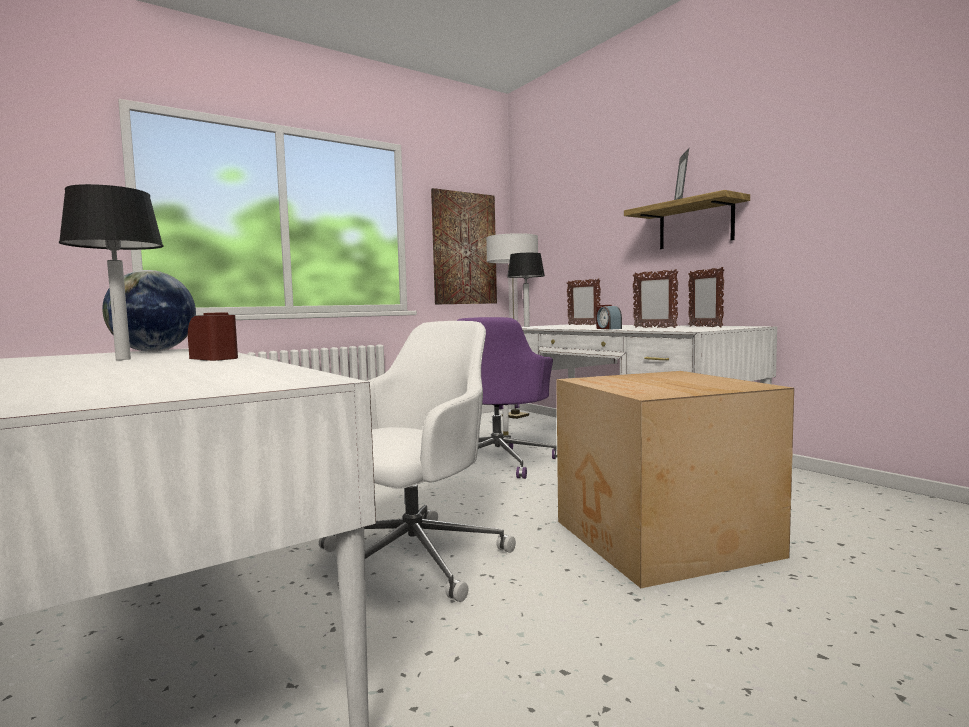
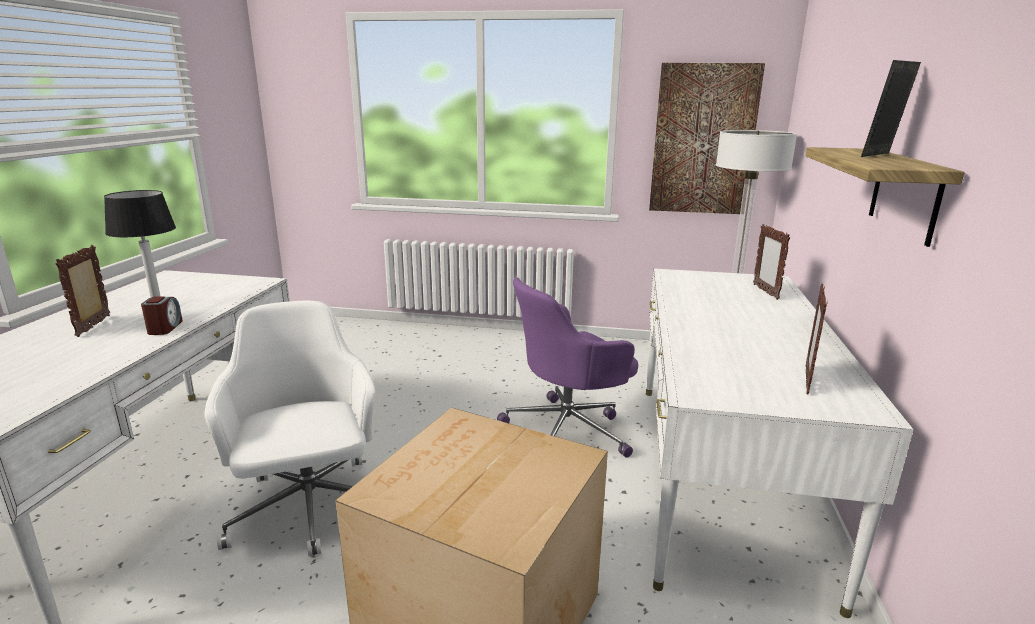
camera: 45 degrees right, 15 degrees up
(153, 351) = (231, 282): globe -> none
(410, 560) = (309, 510): white office chair -> white office chair turned 105 degrees counterclockwise
(526, 326) = (692, 275): table lamp -> none
(608, 328) = (684, 332): alarm clock -> none
(654, 327) = (741, 353): picture frame -> picture frame (95, 326)

